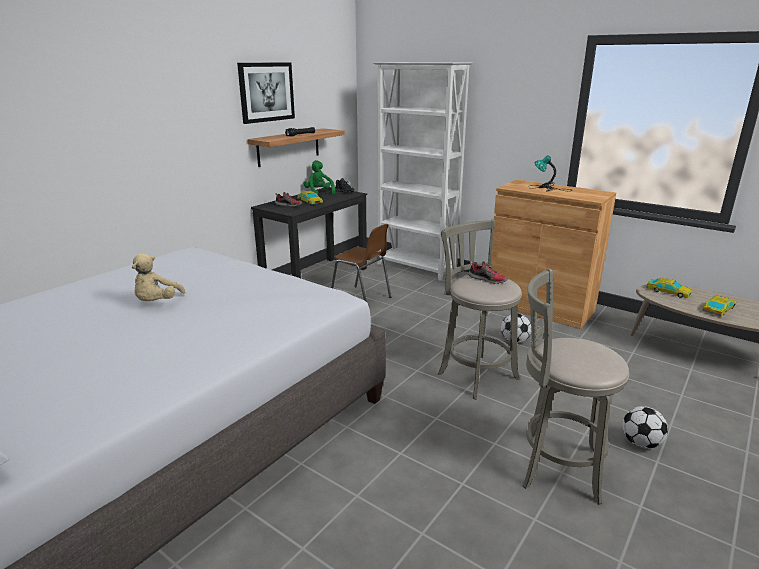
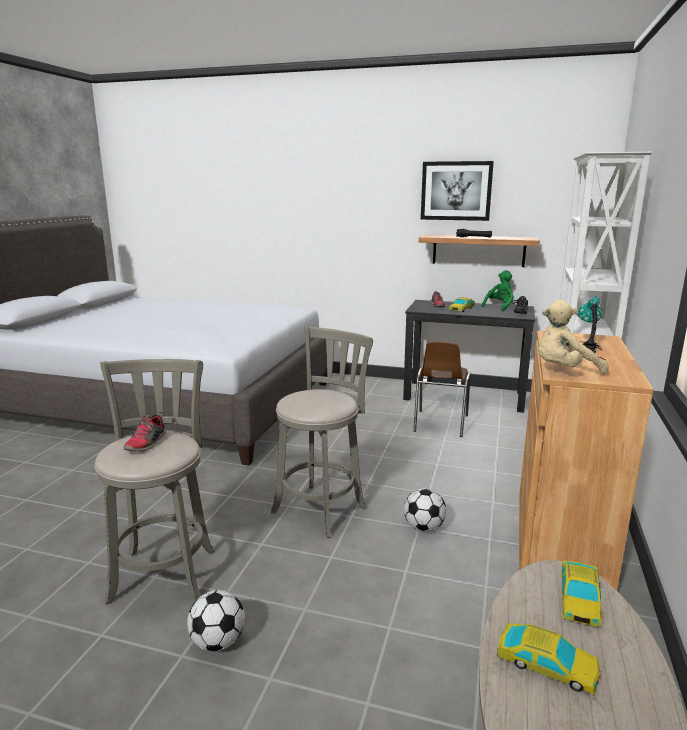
camera: 70 degrees right, 5 degrees down
(157, 303) = (198, 318): beige plush toy -> beige plush toy (564, 371)
(487, 280) = (327, 399): shoe -> shoe (147, 443)

